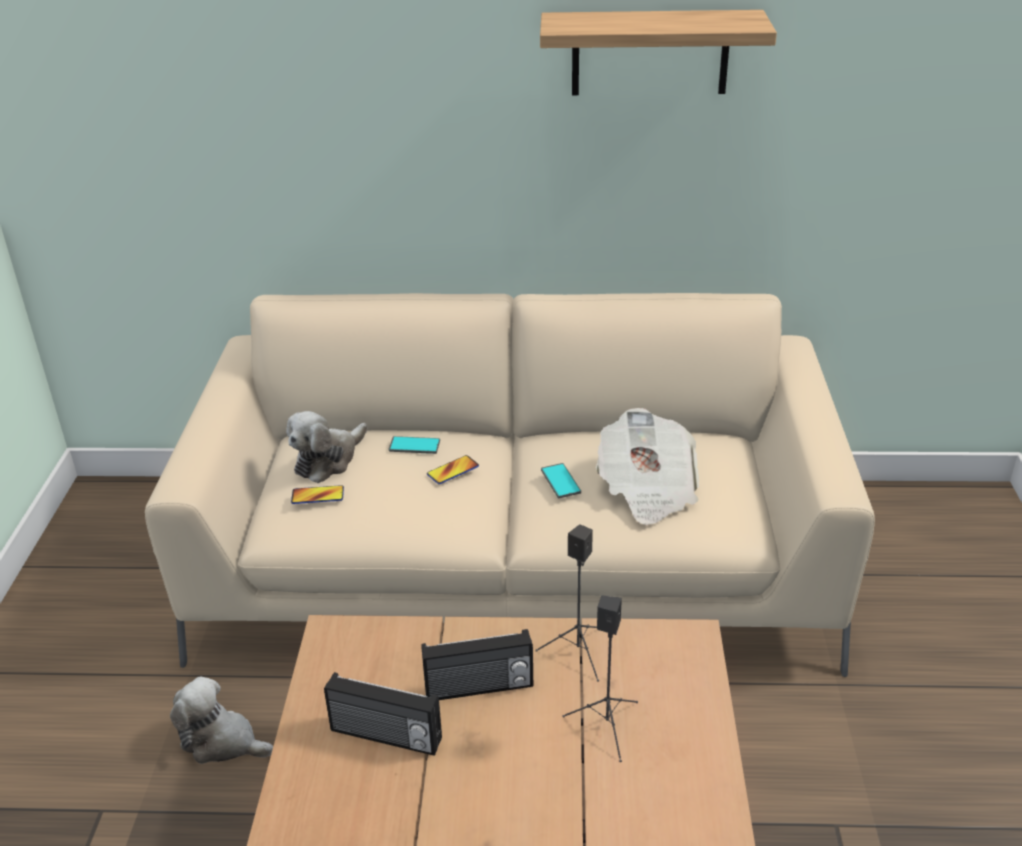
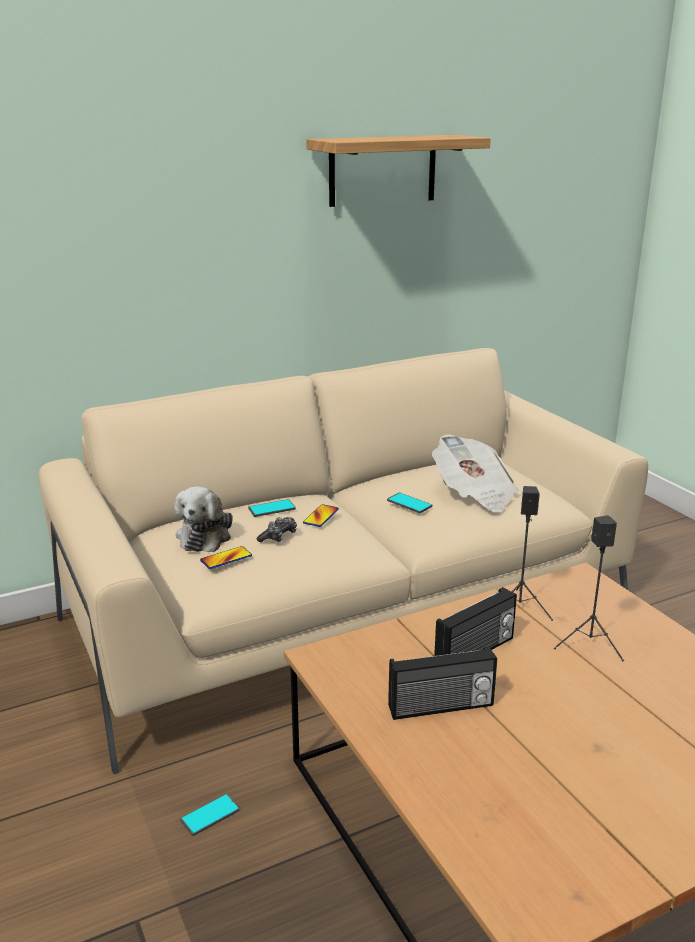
camera: 30 degrees left, 10 degrees down
(222, 741) = (210, 815): plush toy -> phone
(387, 484) = (278, 536): none -> game controller

